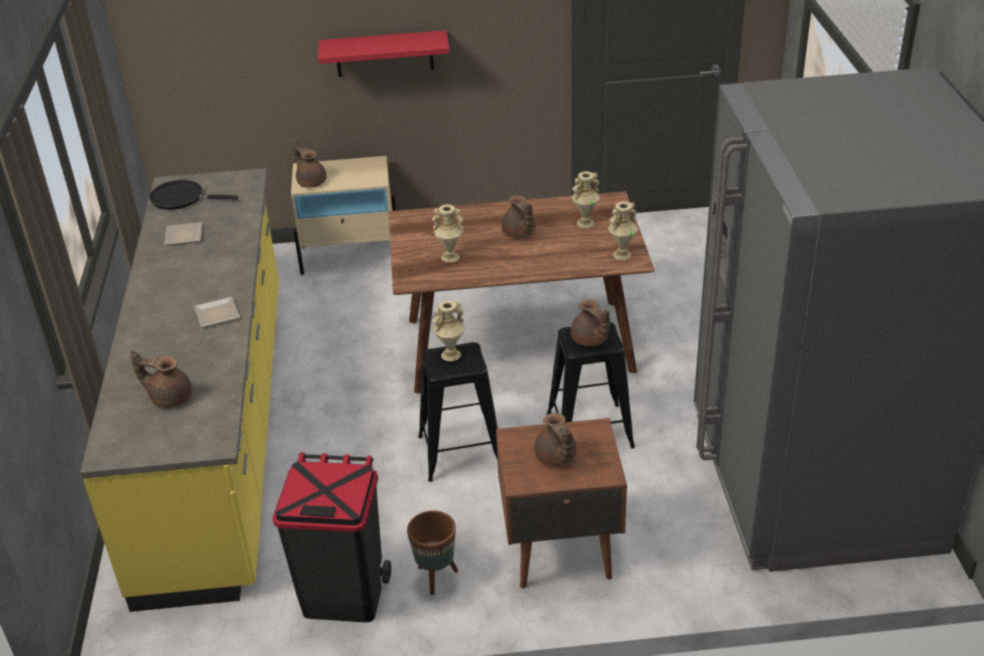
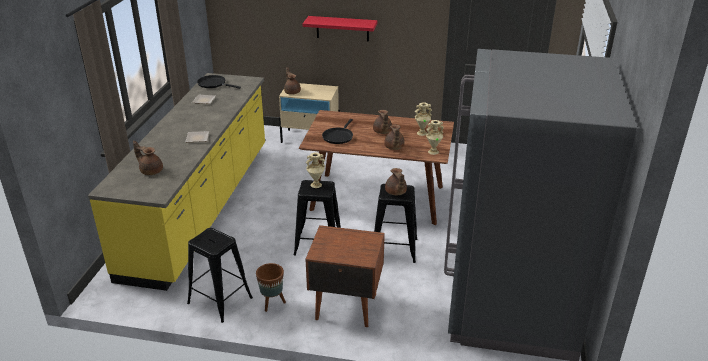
camera: 15 degrees right, 5 degrees down
(343, 595) = (220, 300): black trash can -> black stool
(450, 257) = (338, 136): beige vase -> black frying pan
(556, 458) = (343, 246): brown teapot -> brown teapot (394, 147)

